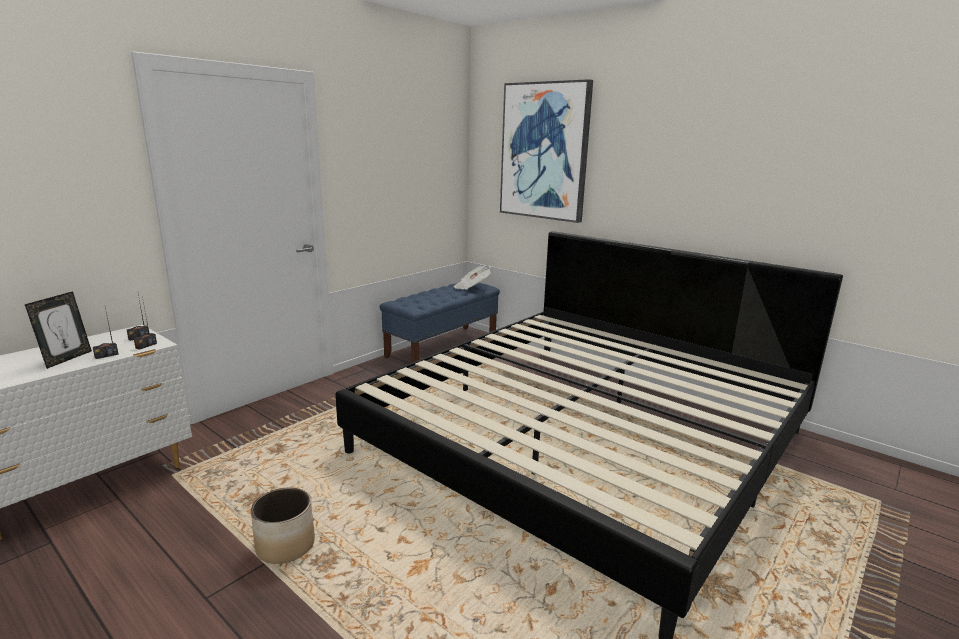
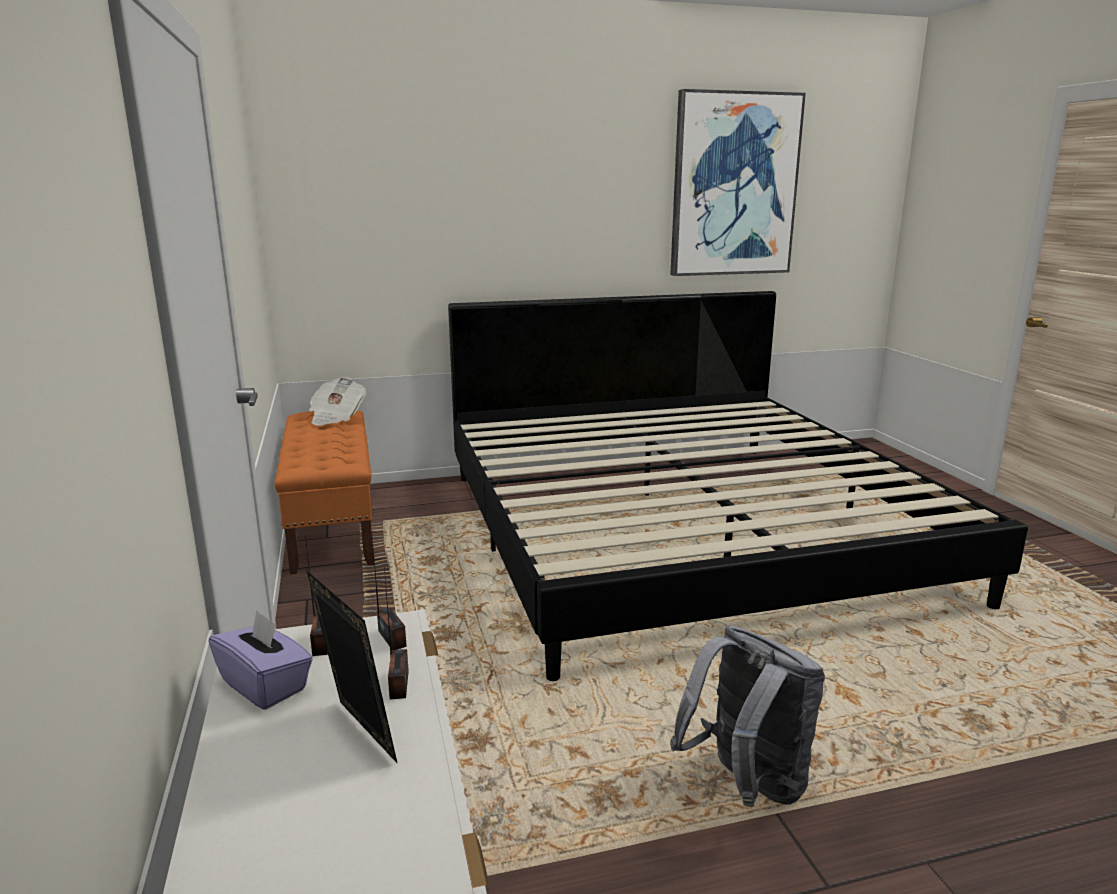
camera: 55 degrees left, 0 degrees up
(103, 338) = (265, 685): none -> purple tissue box
(285, 545) = (746, 785): planter -> grey backpack
(443, 346) = (332, 525): blue bench -> orange bench
(544, 151) = (415, 189): picture -> picture (734, 185)

